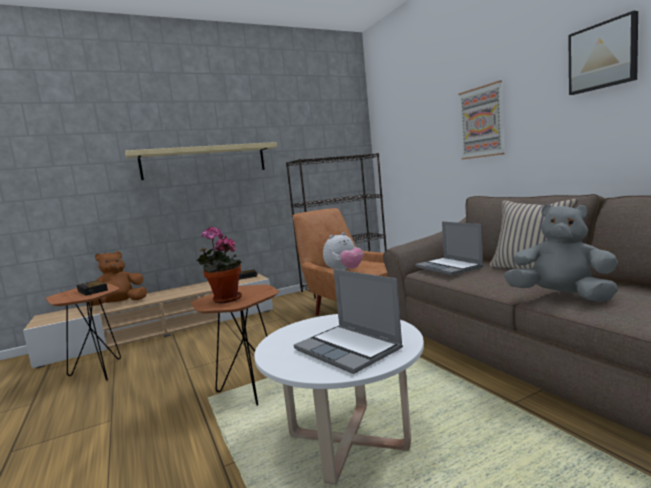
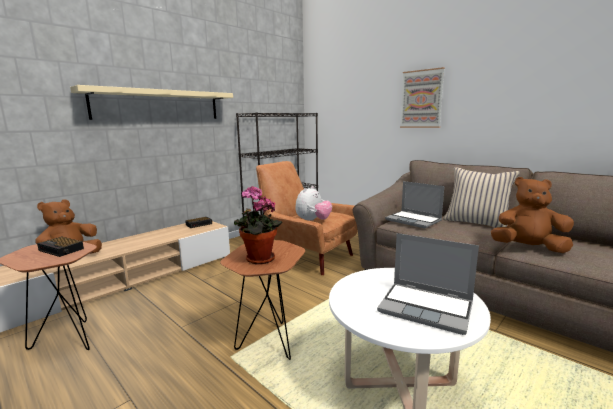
camera: 20 degrees left, 5 degrees up
(561, 297) = (528, 248): grey plush toy -> brown plush toy
(603, 56) = (534, 63): picture -> none

